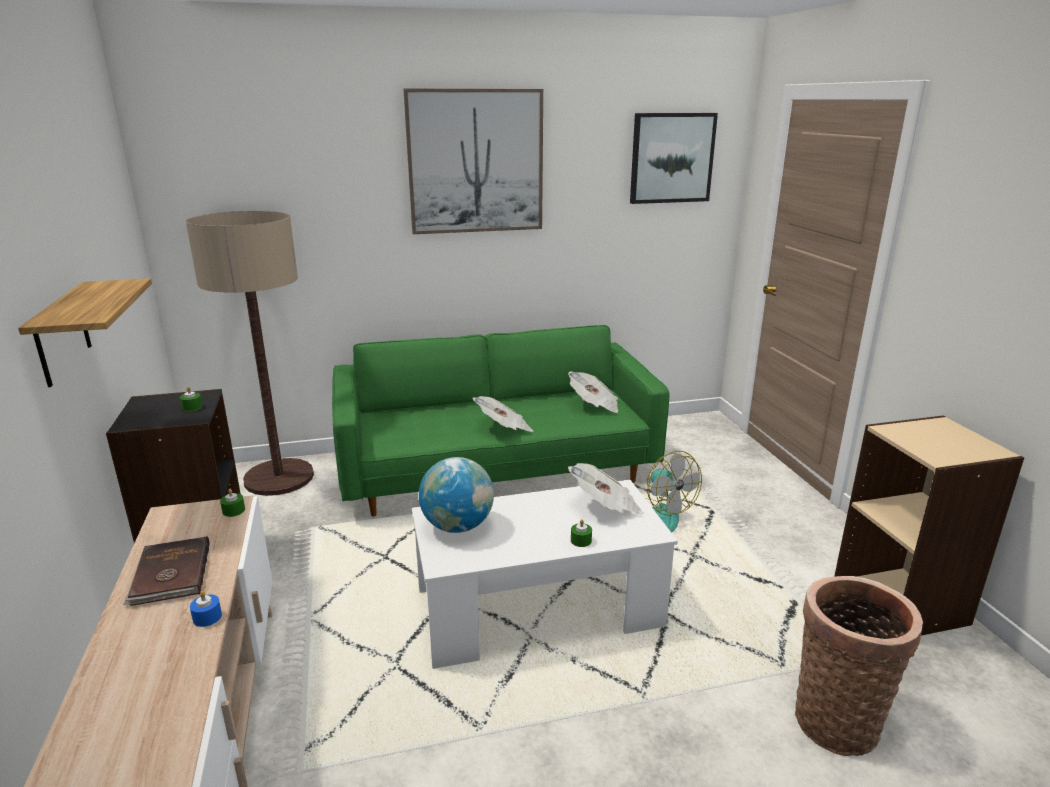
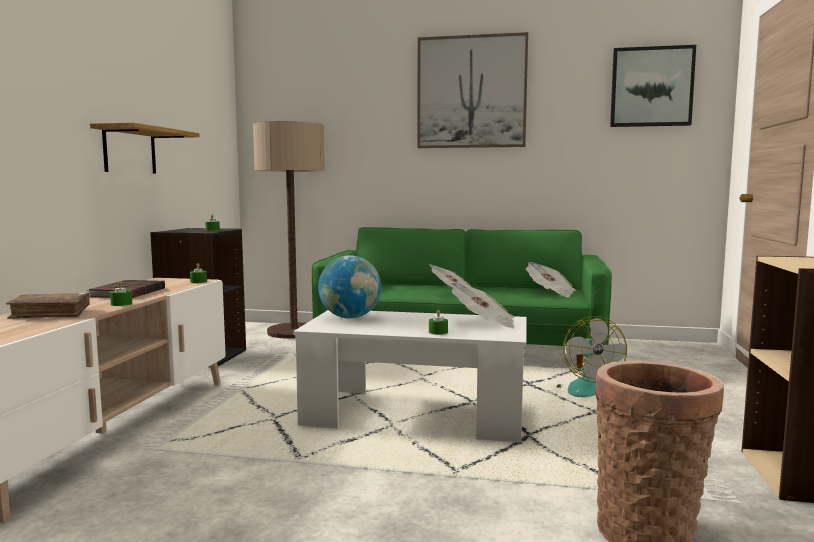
camera: 25 degrees right, 15 degrees down
(139, 682) = (51, 314): none -> brown book
(207, 617) = (121, 304): blue candle -> green candle

